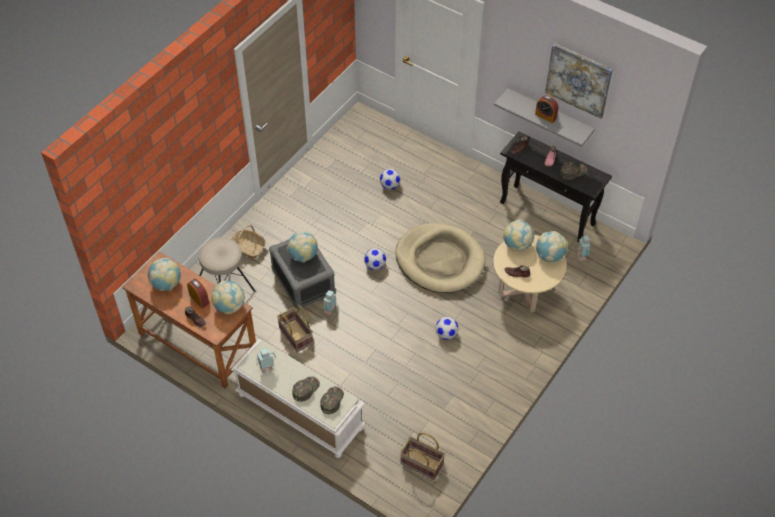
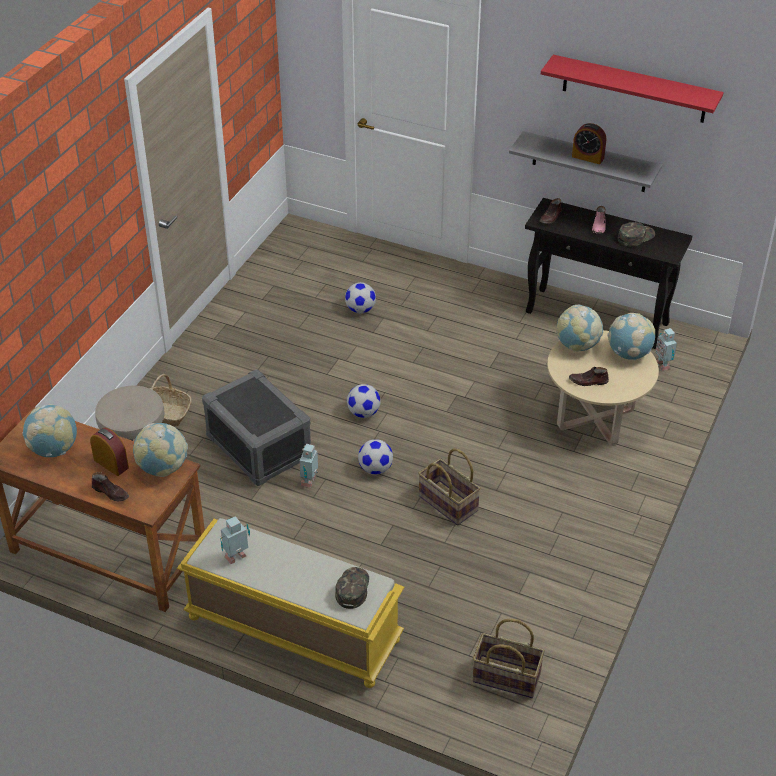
camera: 10 degrees left, 10 degrees down
(295, 336) = (262, 522): basket -> basket (447, 504)
(298, 412) = (291, 629): white bench -> yellow bench
(303, 256) = (257, 401): globe -> none
(305, 389) = (305, 578): green cap -> none
(440, 260) = (459, 395): beige dog bed -> none
(446, 334) = (495, 490): football -> football (375, 469)
(578, 80) = (634, 89): picture -> red shelf

